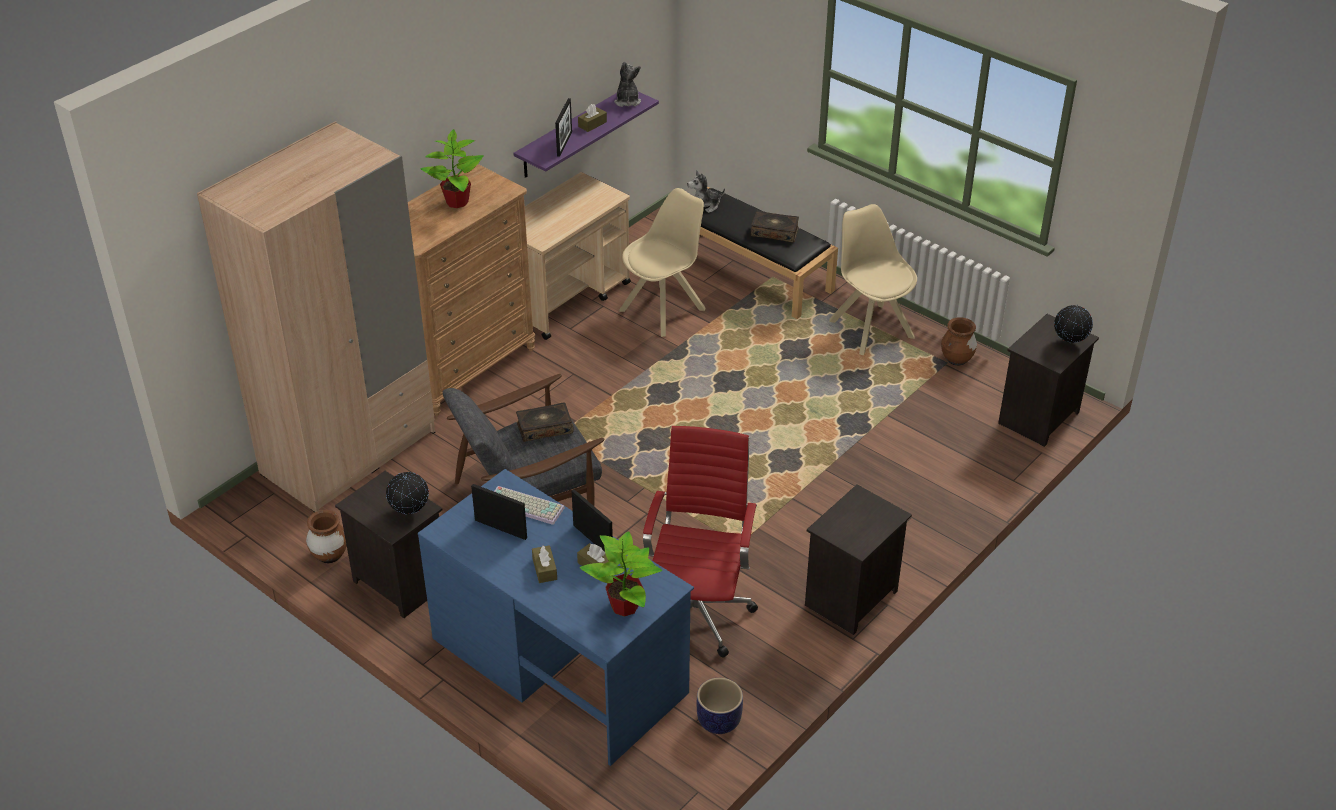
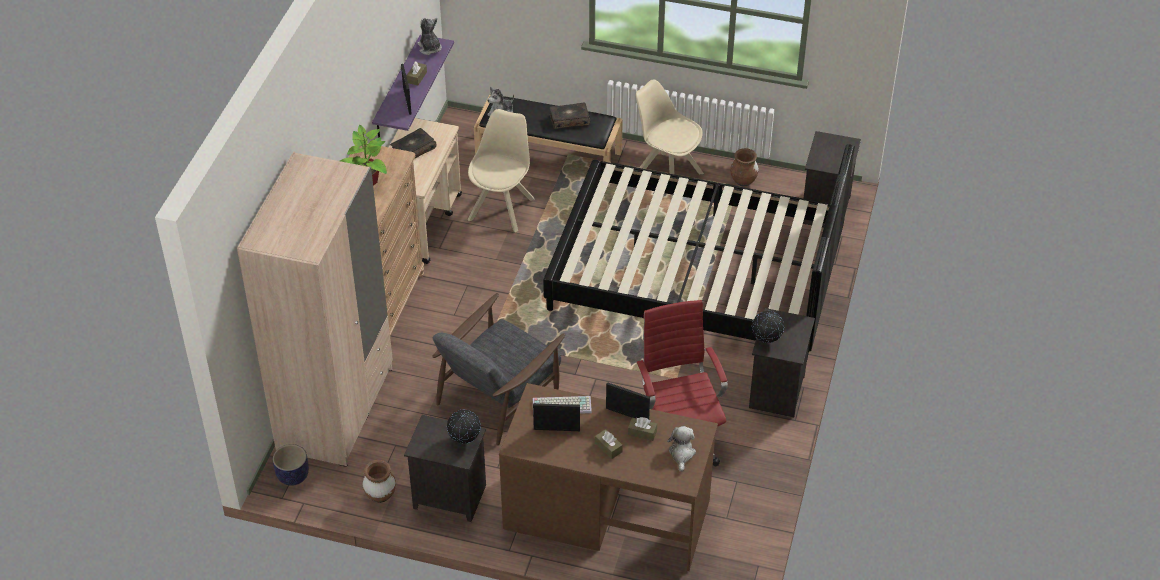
camera: 25 degrees left, 5 degrees up
(544, 427) = (502, 339): book -> book (413, 150)
(559, 664) = (606, 513): blue desk -> brown desk
(625, 606) = (681, 454): potted plant -> plush toy
(719, 721) = (742, 512): planter -> planter (293, 476)
(835, 441) = (695, 275): none -> black bed
(1069, 343) = (843, 150): globe -> globe (766, 340)

